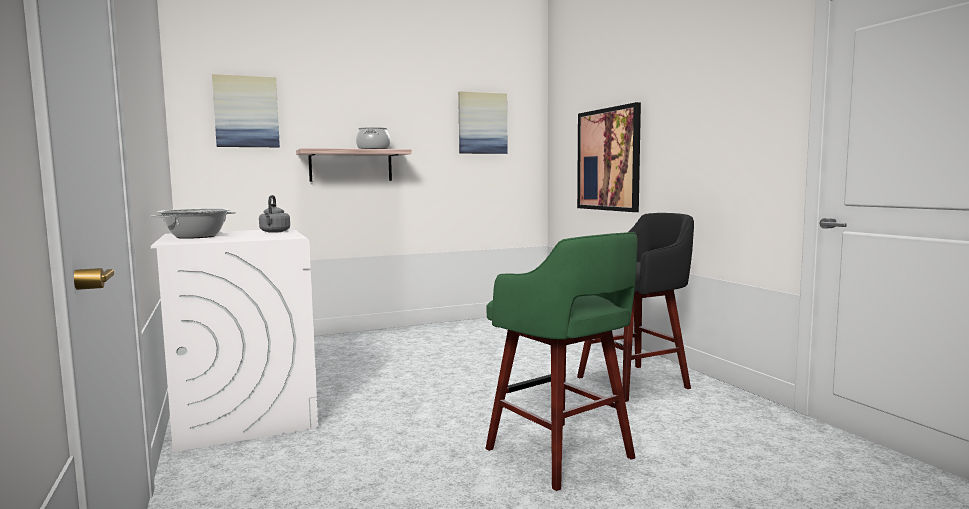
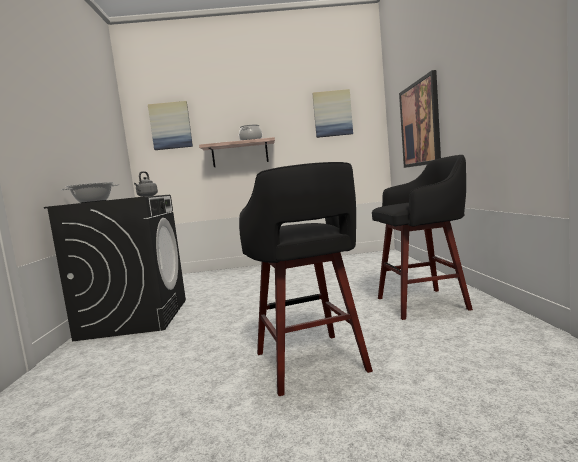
camera: 20 degrees right, 0 degrees up
(245, 414) = (135, 318): white washing machine -> black washing machine
(562, 455) = (311, 364): green stool -> black stool

